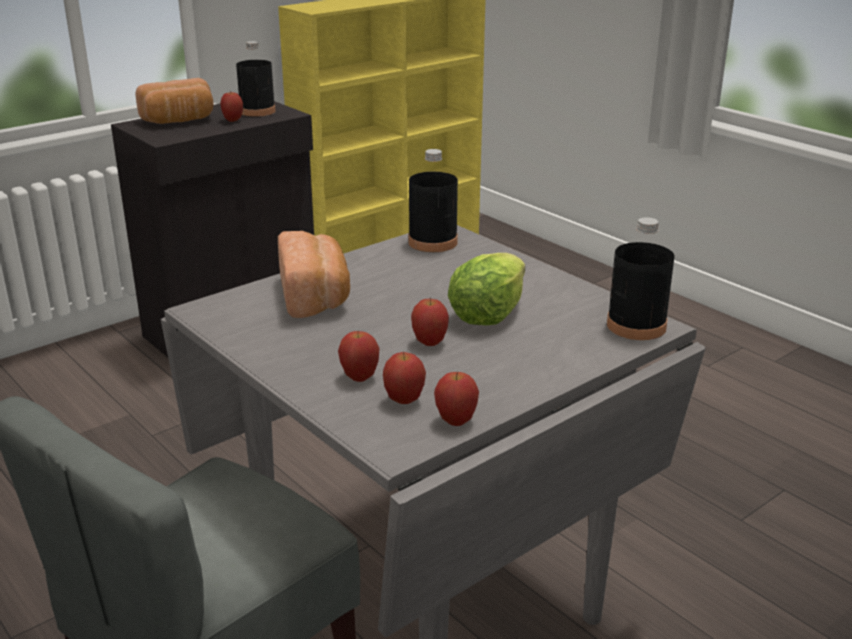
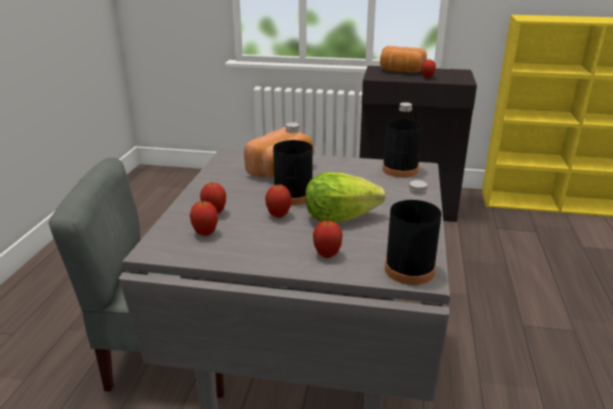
camera: 50 degrees right, 0 degrees up
(257, 111) = (450, 76): black bottle -> black bottle (293, 196)
(456, 421) = (201, 256): apple -> apple (327, 254)

